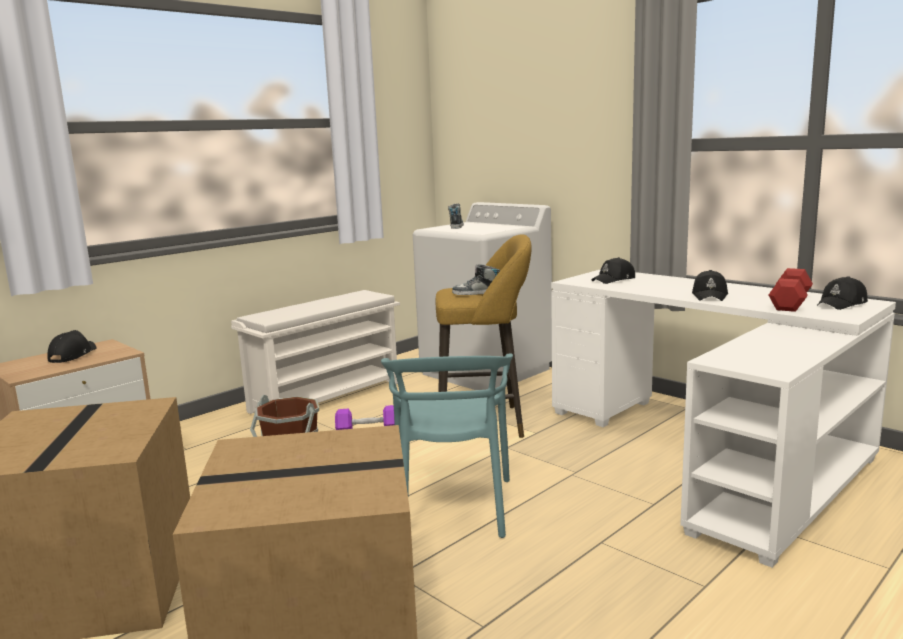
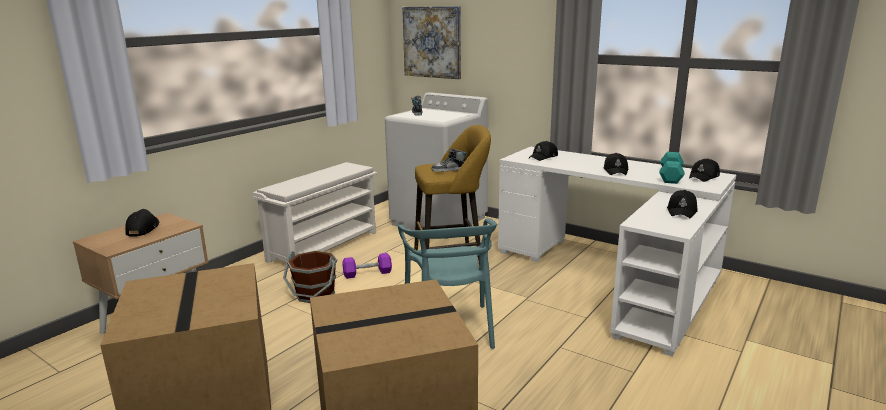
camera: 10 degrees left, 5 degrees up
(482, 137) = (432, 42): none -> picture
(790, 303) = (670, 176): red dumbbell -> turquoise dumbbell
(792, 347) = (682, 211): none -> black cap

